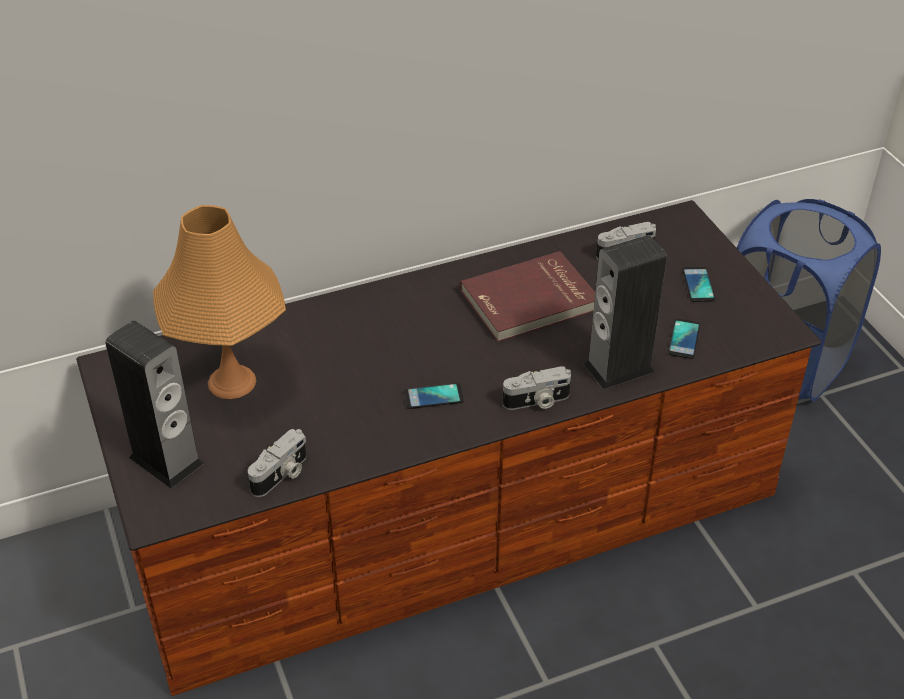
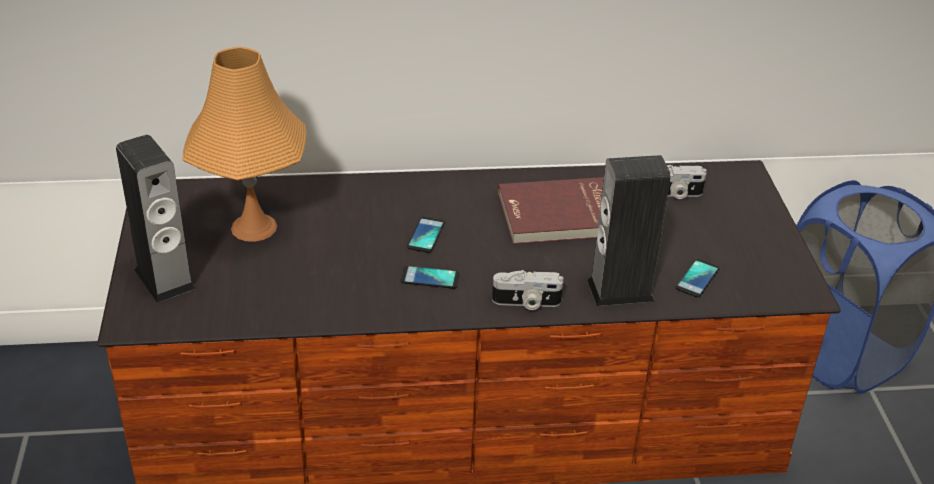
camera: 15 degrees right, 5 degrees down
(281, 475) = (259, 313): camera -> none
(698, 285) = (733, 234): phone -> phone (426, 235)

